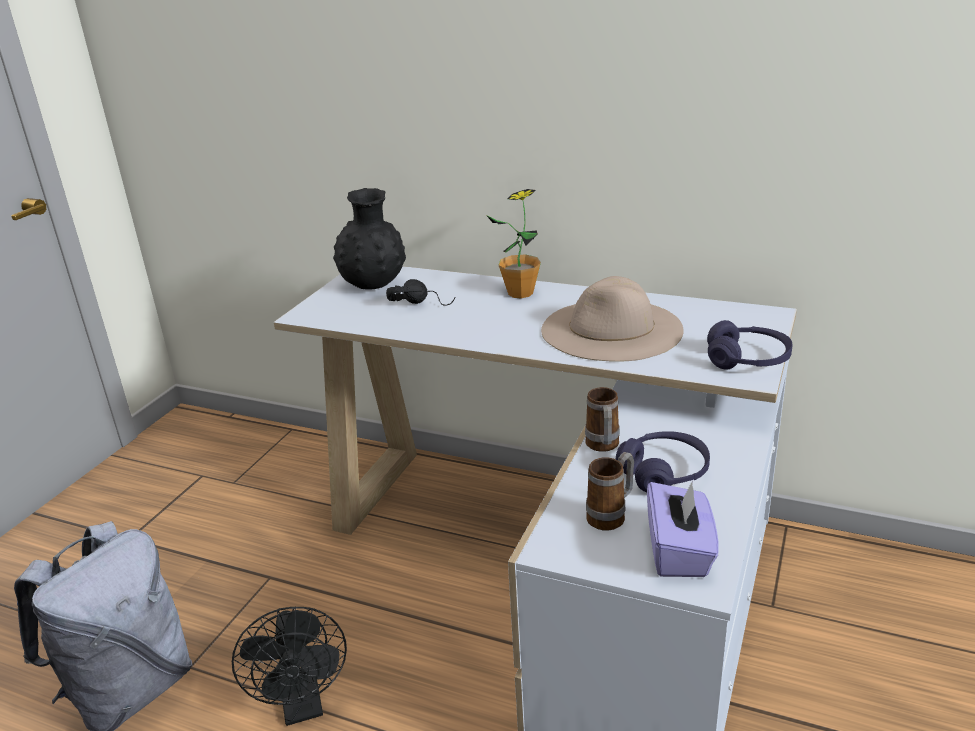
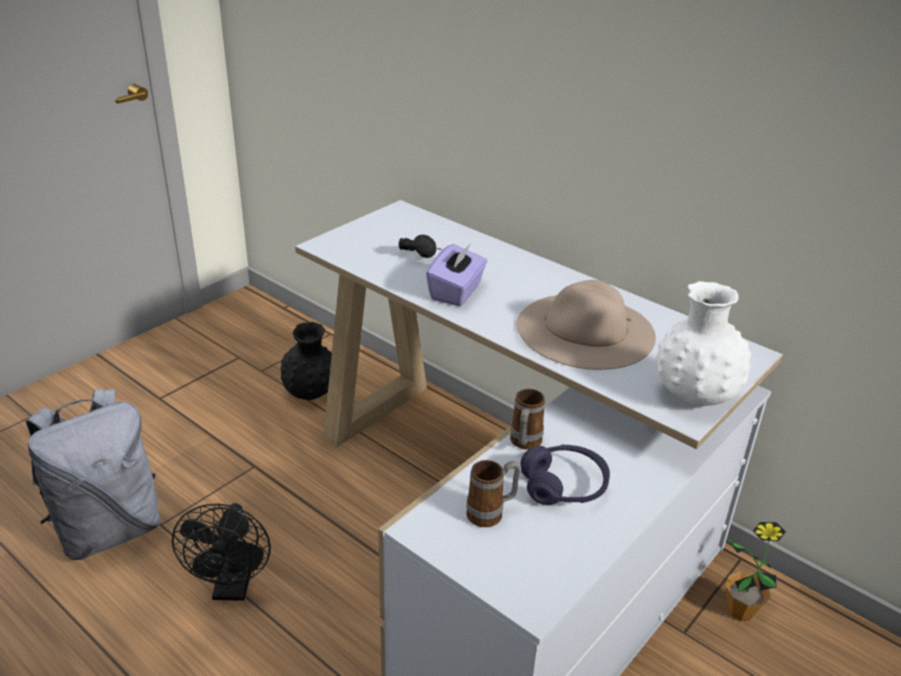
camera: 15 degrees right, 5 degrees up
(374, 286) = (399, 230): black vase -> black vase (310, 394)
(520, 293) = (525, 269): potted plant -> potted plant (740, 611)
(679, 552) = (530, 567): purple tissue box -> purple tissue box (456, 292)
(747, 360) = (694, 397): purple headphones -> white vase

